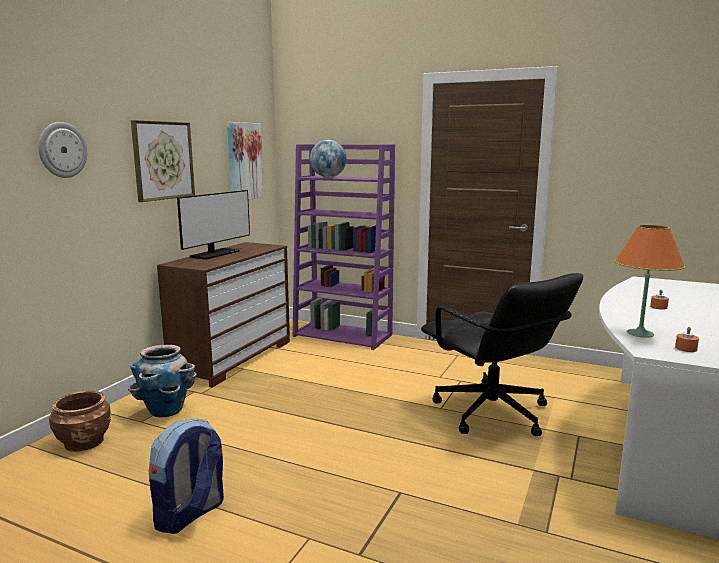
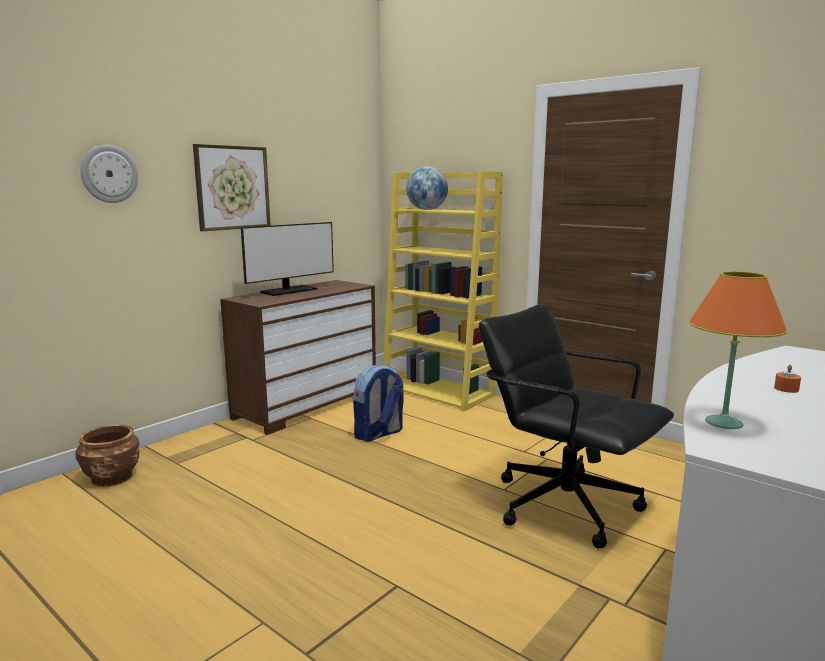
camera: 15 degrees right, 0 degrees up
(165, 410) = (206, 454): planter -> none
(190, 515) = (160, 572): backpack -> backpack (378, 434)
(244, 161) = (337, 191): picture -> none
(343, 335) = (439, 392): purple bookcase -> yellow bookcase
(492, 413) = (564, 504): black office chair -> black office chair turned 150 degrees clockwise
(686, 348) = (776, 450): orange candle -> none

